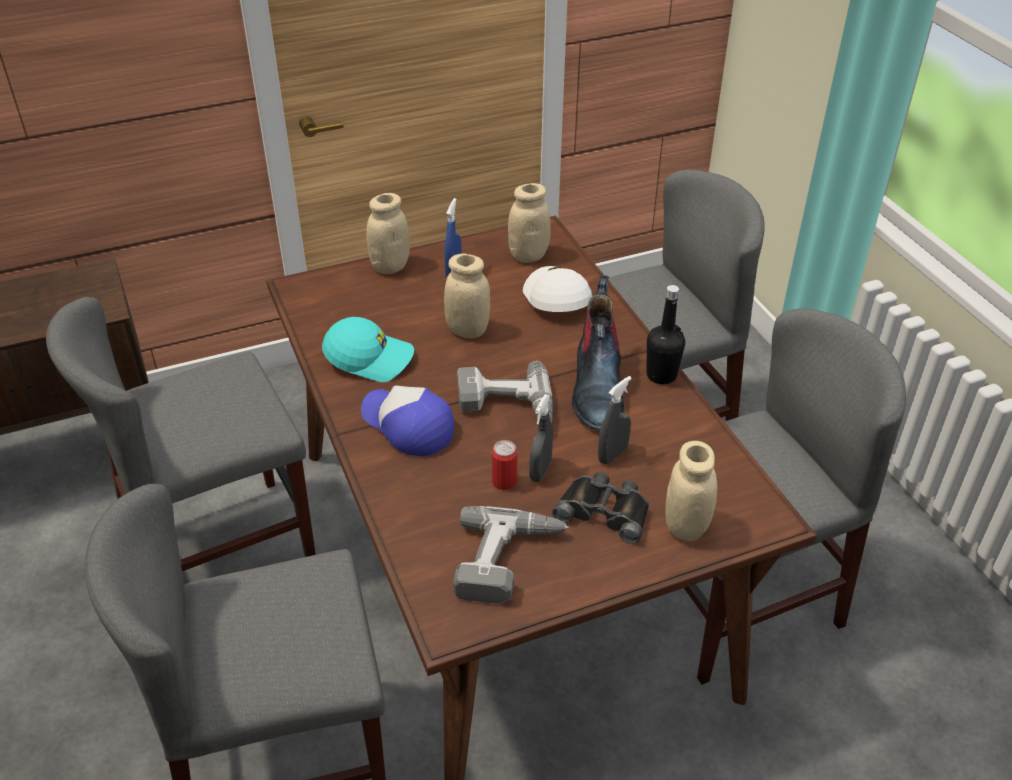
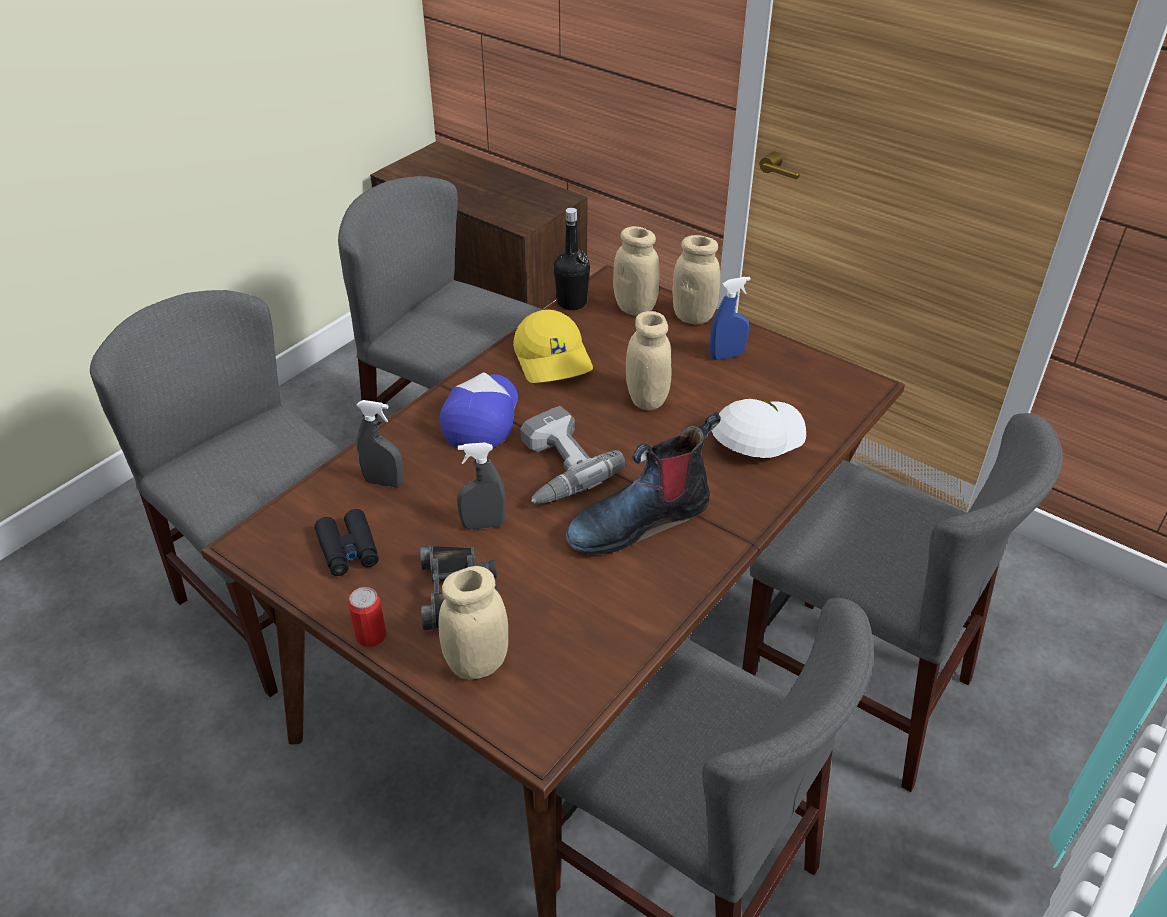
camera: 60 degrees right, 0 degrees up
(370, 357) = (554, 359): turquoise cap -> yellow cap
(504, 481) = (452, 506): can -> can (371, 635)
(508, 562) = (348, 550): power drill -> black binoculars
(528, 256) = (807, 391): beige jar -> beige jar (635, 308)
(612, 455) = (545, 568): grey spray bottle -> grey spray bottle (384, 482)
(661, 375) = (705, 561): black bottle -> black bottle (572, 303)

